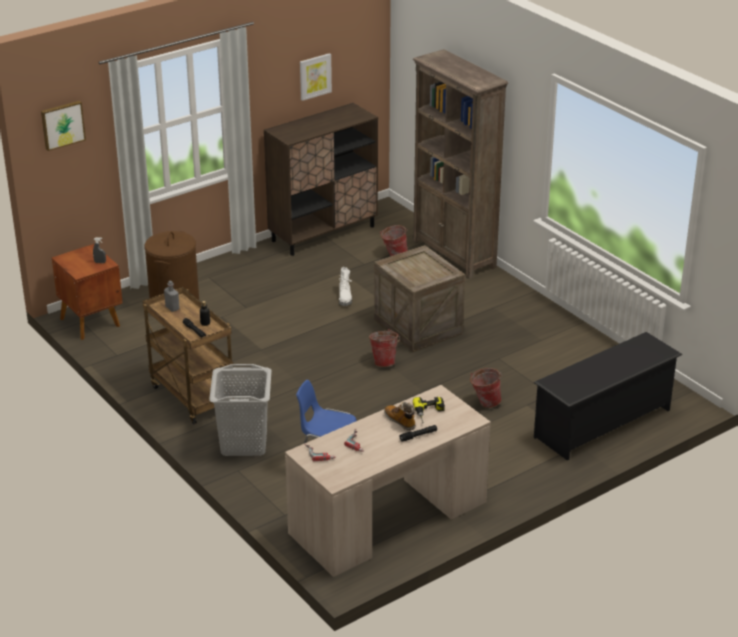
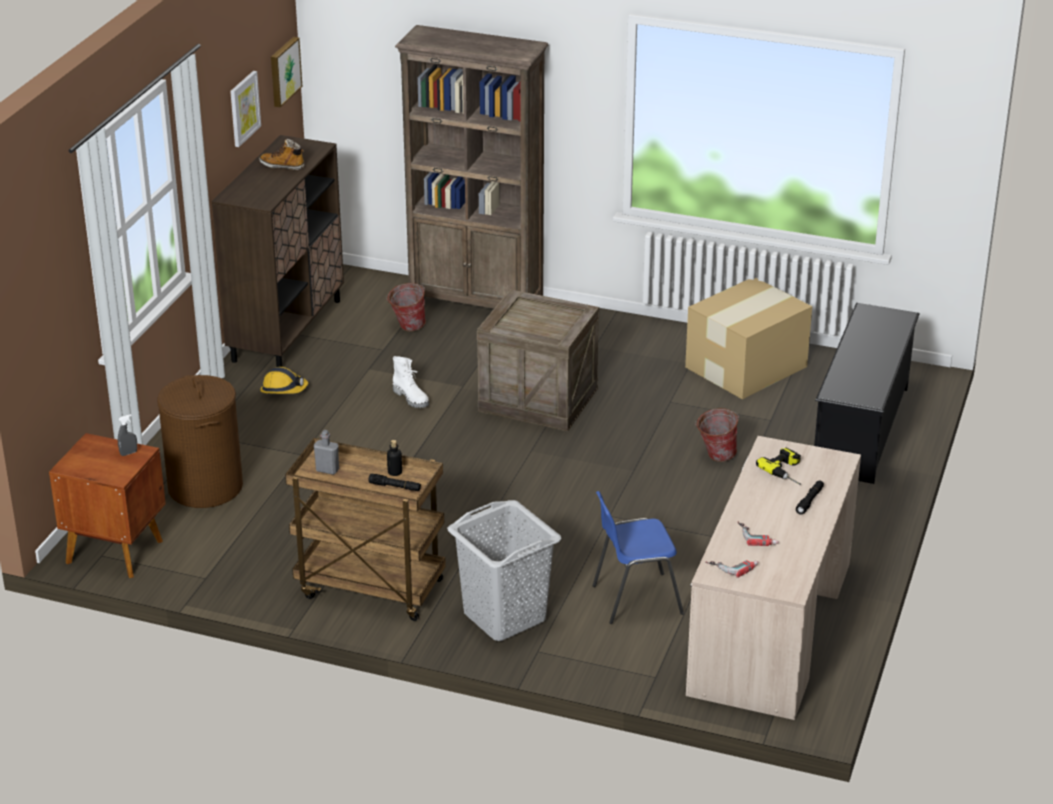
camera: 35 degrees left, 0 degrees up
(62, 124) = (31, 261): picture -> picture (283, 71)
(281, 267) = (283, 389): none -> hard hat
(384, 361) = (549, 455): bucket -> none
(400, 421) = (769, 493): boot -> boot (282, 166)
(574, 355) = (744, 367): none -> cardboard box

